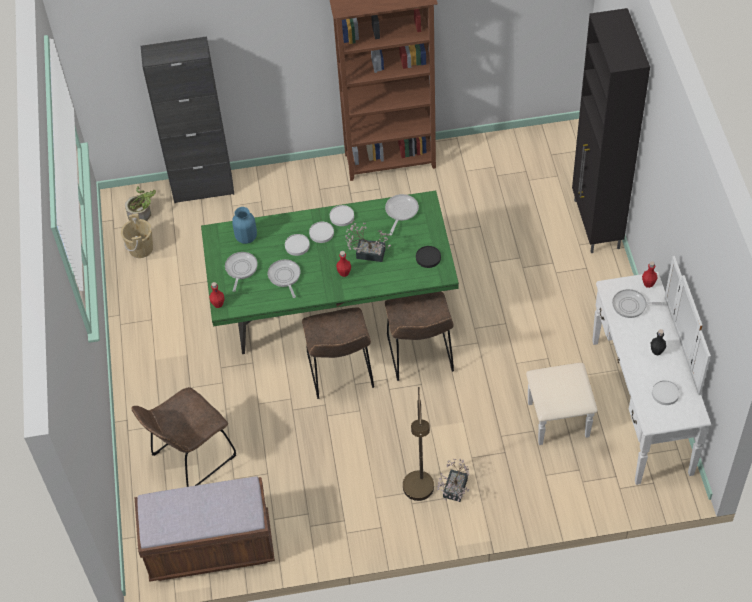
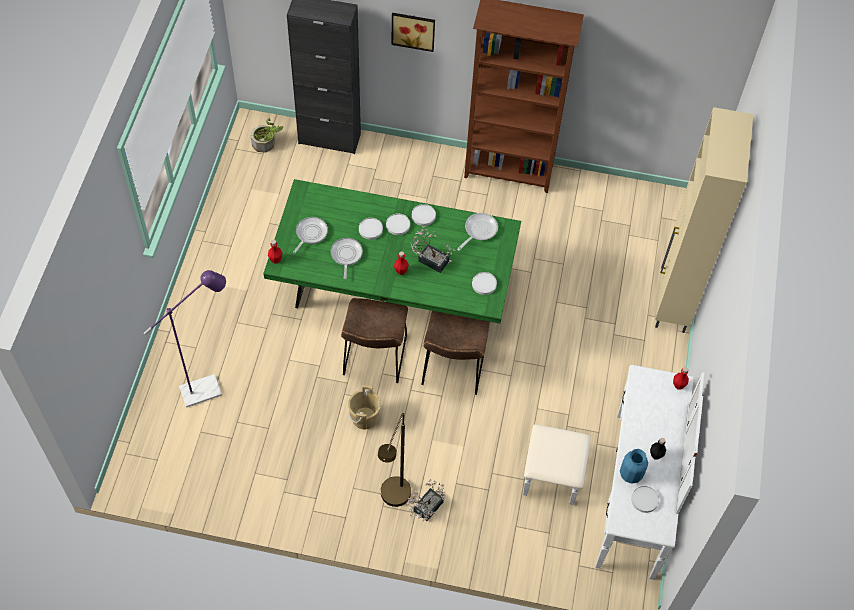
camera: 15 degrees right, 5 degrees up
(141, 248) = (250, 176): beige bucket -> beige bucket (364, 418)
(190, 458) = (208, 388): brown chair -> purple floor lamp
(210, 548) = (188, 479): brown bench -> none
(246, 237) = (329, 204): blue vase -> blue vase (631, 474)
(266, 45) = (413, 30): none -> picture
(428, 257) = (484, 284): black plate -> white plate
(596, 225) = (672, 301): black cabinet -> beige cabinet
(631, 305) = (652, 401): frying pan -> none

